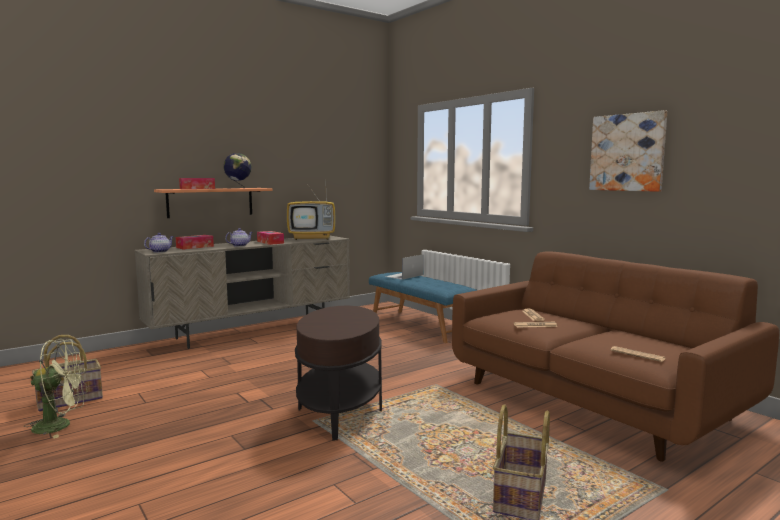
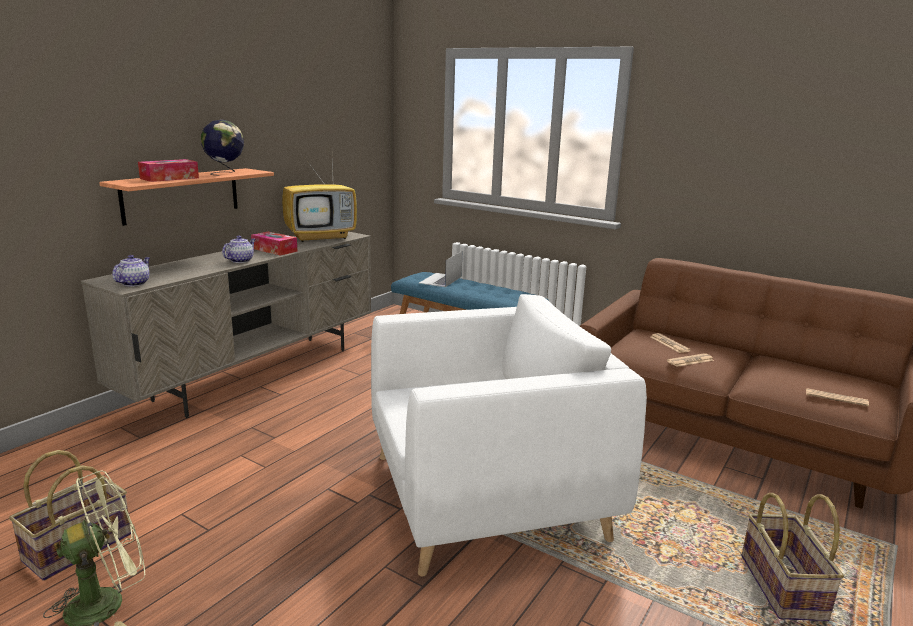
camera: 20 degrees left, 10 degrees up
(195, 247) = (175, 268): tissue box -> none
(340, 410) = (486, 495): brown side table -> white armchair
(627, 152) = (761, 143): picture -> none

